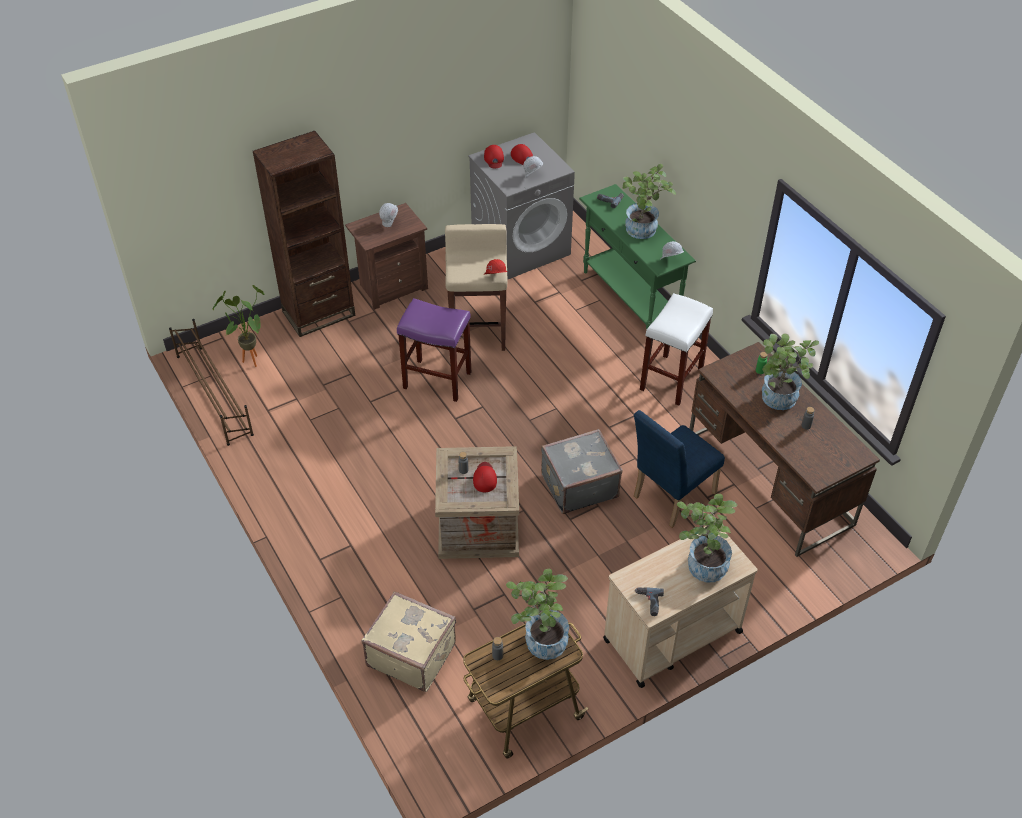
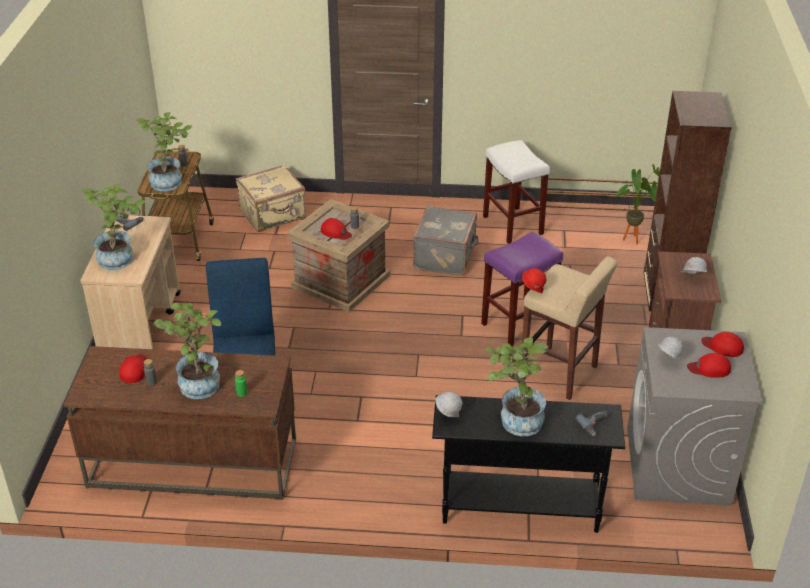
camera: 125 degrees right, 10 degrees down
(578, 485) = (320, 347): grey suitcase -> grey suitcase (446, 257)
(630, 299) = (519, 508): green console table -> black console table
(671, 380) = (373, 470): white stool -> white stool (512, 225)
(806, 444) = (135, 370): none -> red cap

